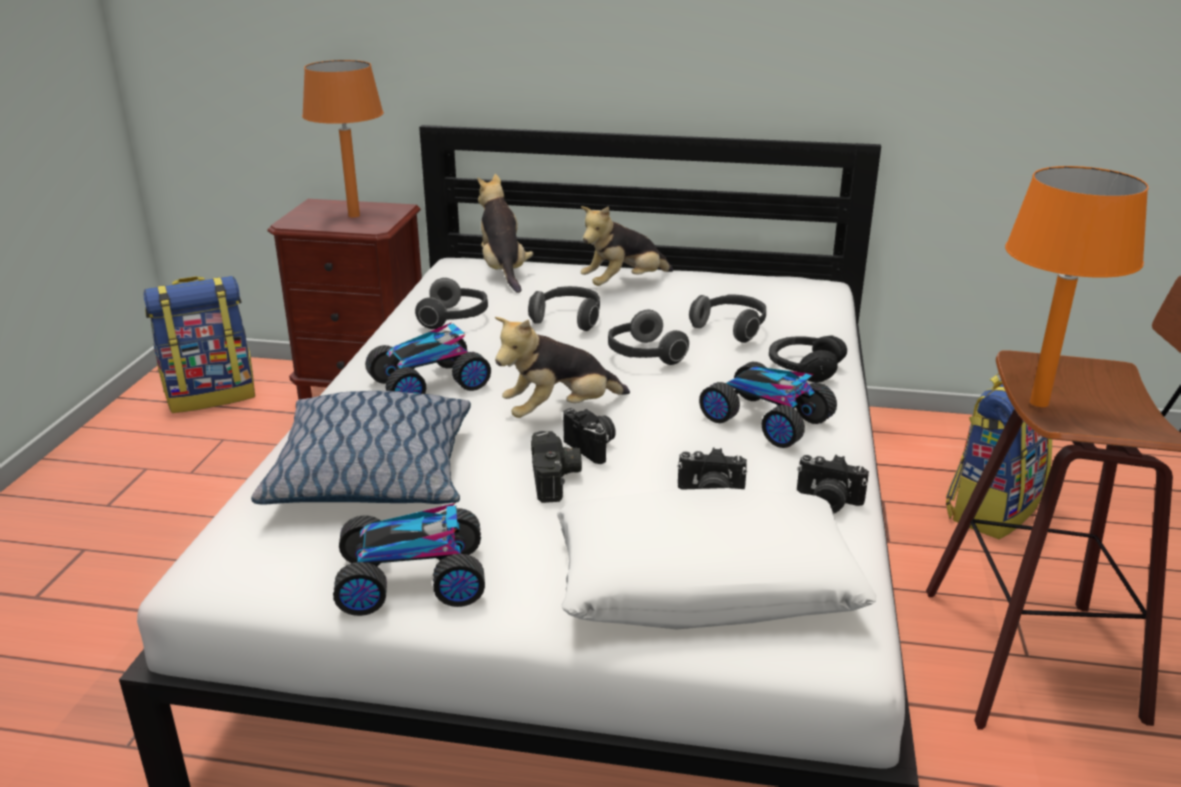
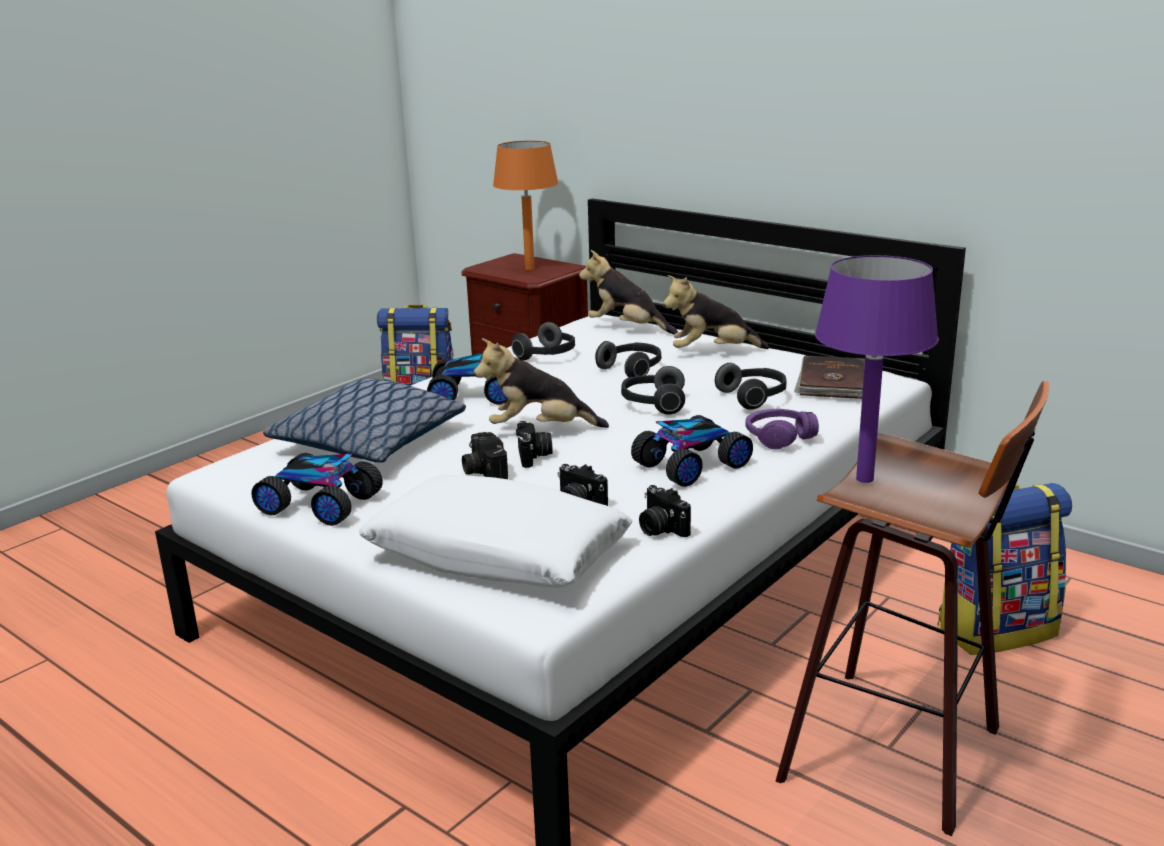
camera: 30 degrees right, 5 degrees down
(503, 271) = (627, 328): plush toy -> plush toy turned 75 degrees counterclockwise
(556, 480) = (482, 471): camera -> camera turned 135 degrees clockwise
(767, 419) = (692, 466): toy car -> toy car turned 75 degrees clockwise
(778, 297) = (831, 382): none -> brown book
(804, 368) = (779, 437): black headphones -> purple headphones
(1038, 403) = (863, 478): orange table lamp -> purple table lamp

